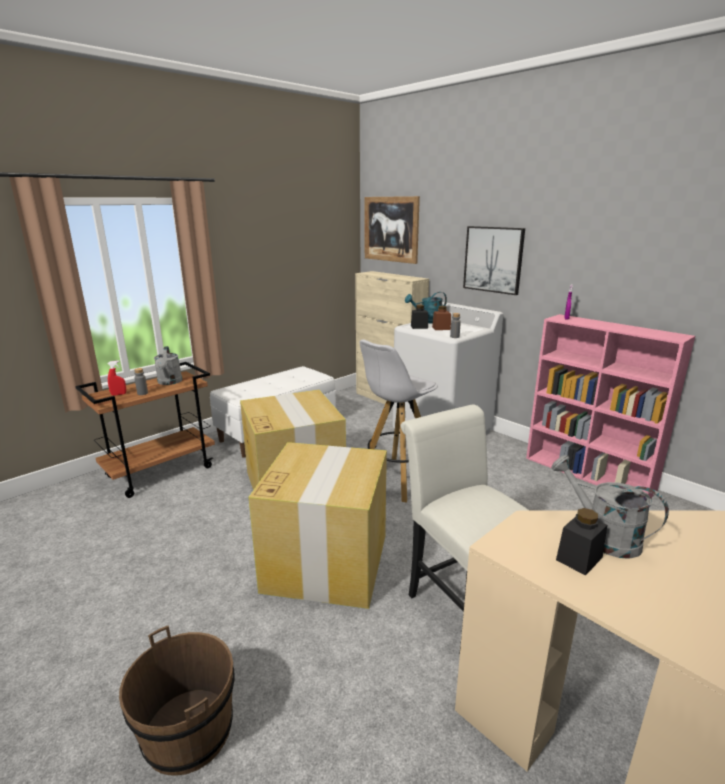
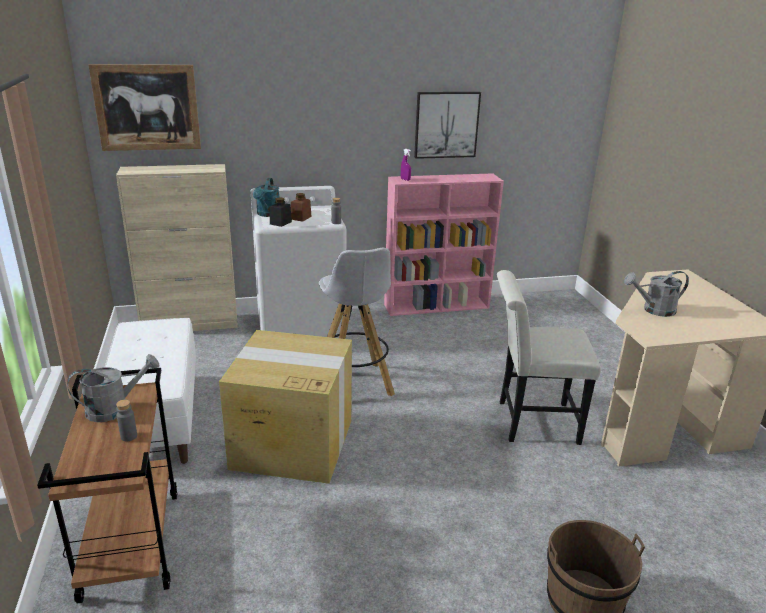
camera: 60 degrees left, 5 degrees up
(118, 394) = (101, 457): red spray bottle -> none
(169, 382) = (115, 408): grey watering can -> grey watering can turned 45 degrees counterclockwise
(327, 561) = (438, 466): cardboard box -> none
(493, 259) = (309, 133): picture -> picture (446, 124)
(579, 558) = (671, 324): black jar -> none

